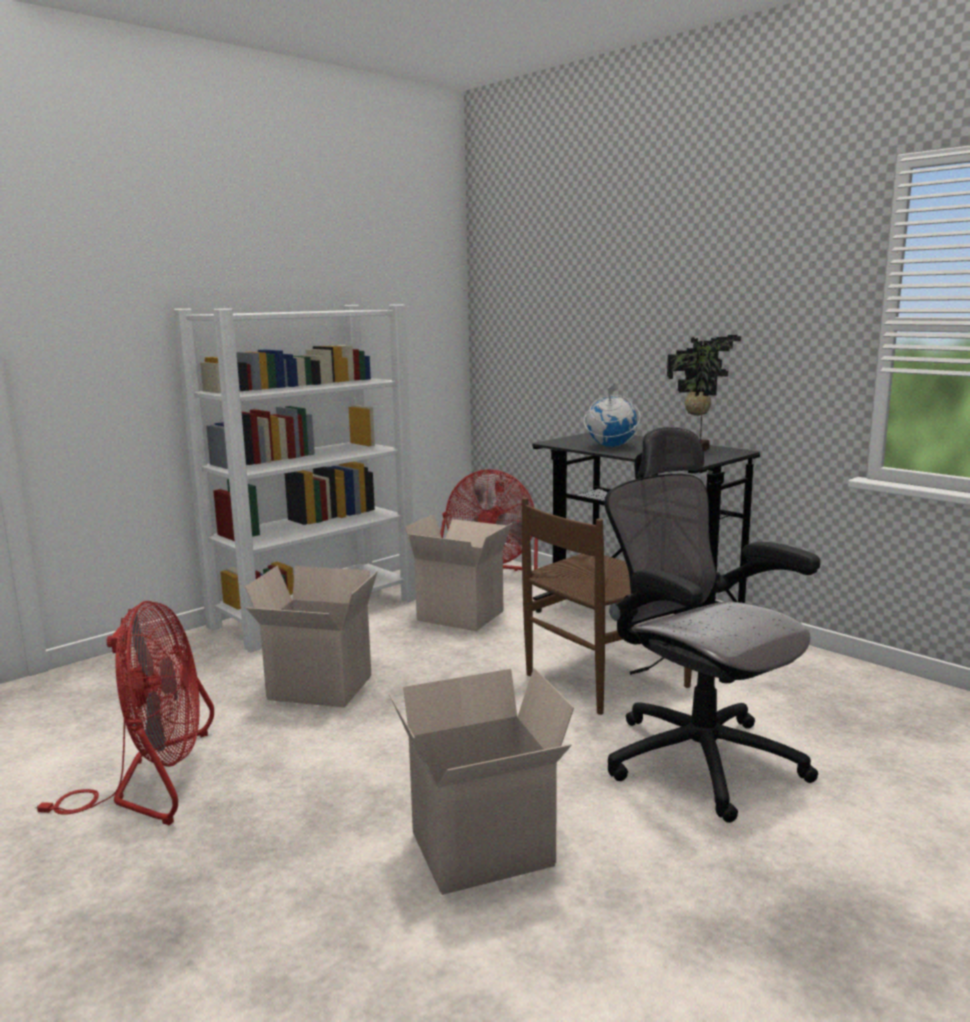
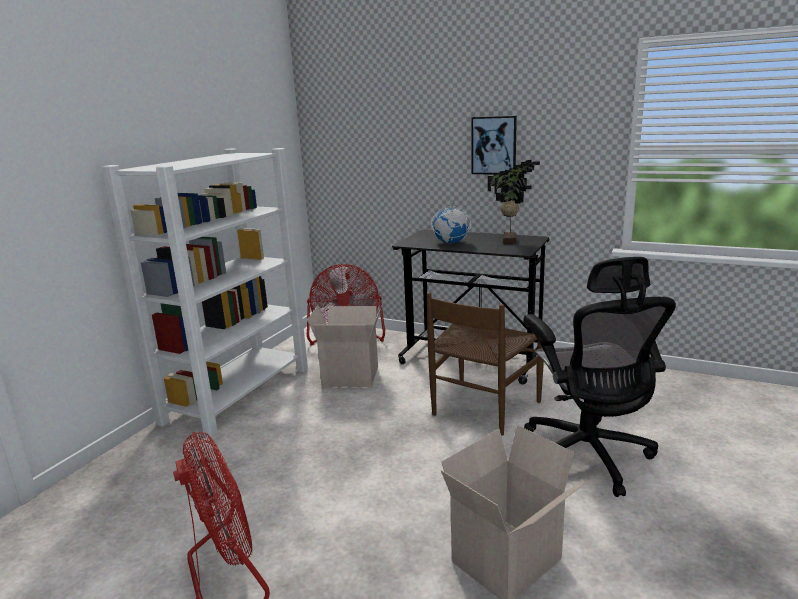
camera: 20 degrees left, 5 degrees up
(317, 689) = (290, 460): cardboard box -> none
(695, 314) = (494, 145): none -> picture
(699, 761) = (586, 455): office chair -> office chair turned 135 degrees counterclockwise

